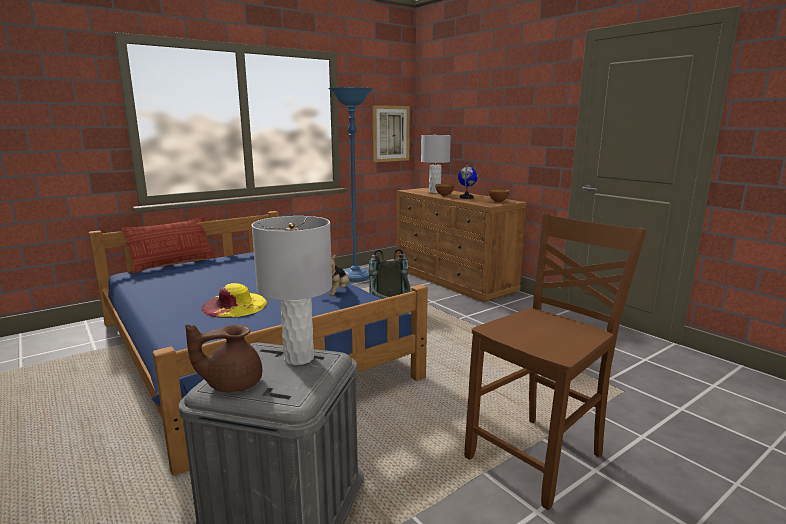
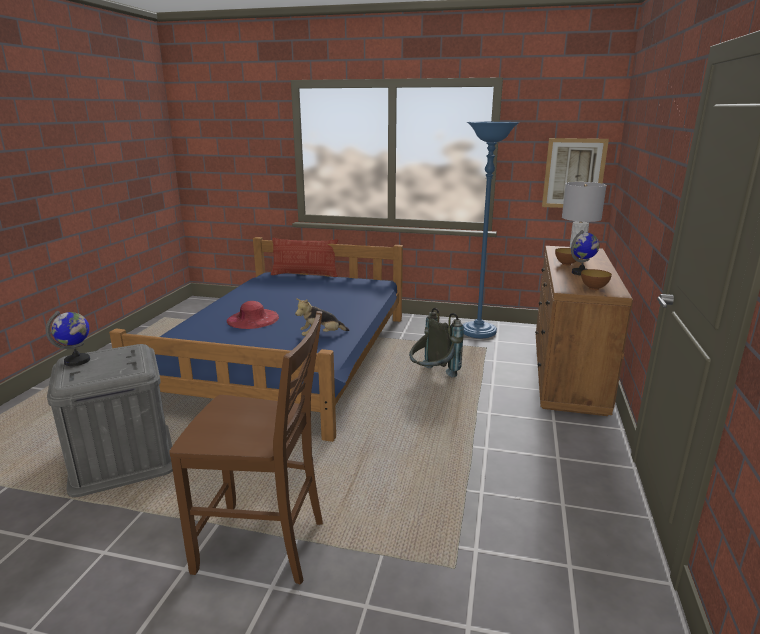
camera: 50 degrees right, 5 degrees up
(232, 384) = (77, 361): brown teapot -> globe
(234, 305) = (252, 319): yellow hat -> red hat
(298, 358) = (127, 363): grey table lamp -> none

